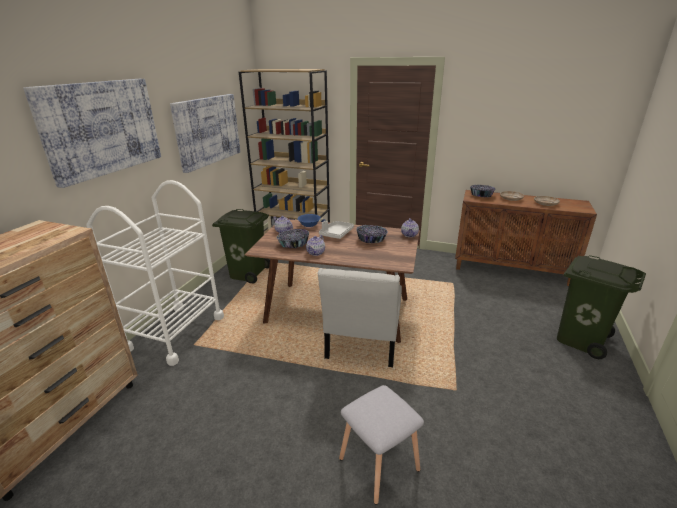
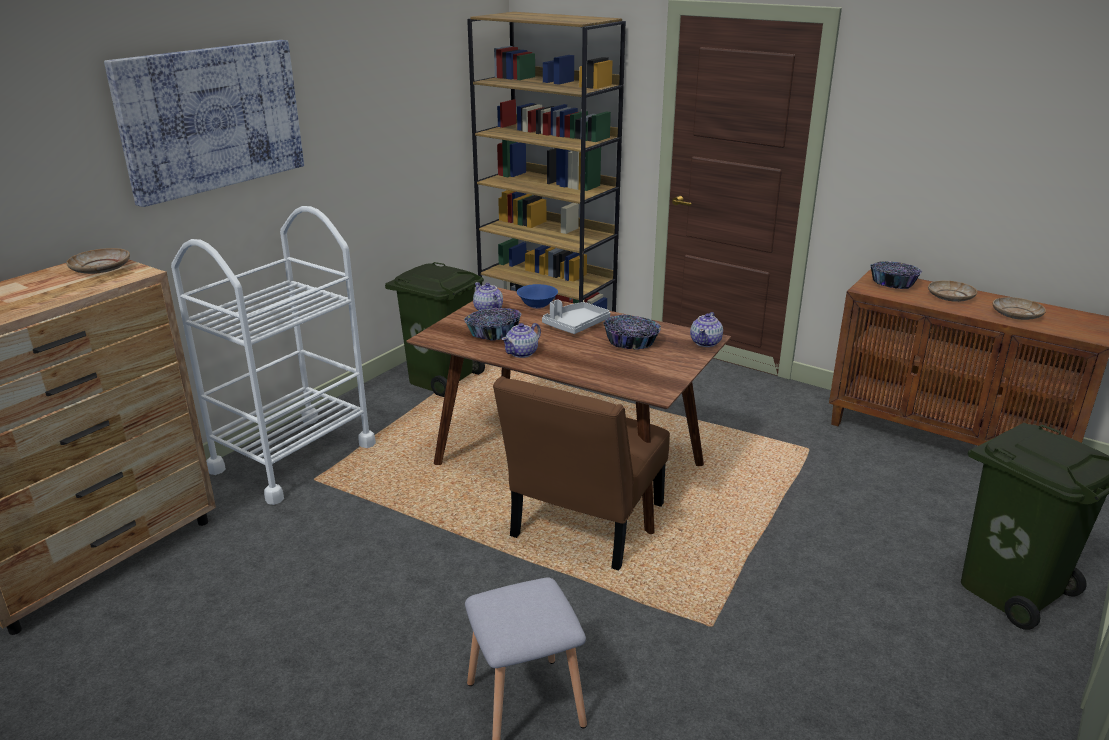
camera: 15 degrees right, 0 degrees up
(40, 231) = (101, 268): none -> beige plate
(207, 130) = (395, 122): picture -> none
(361, 344) = (583, 525): white chair -> brown chair

